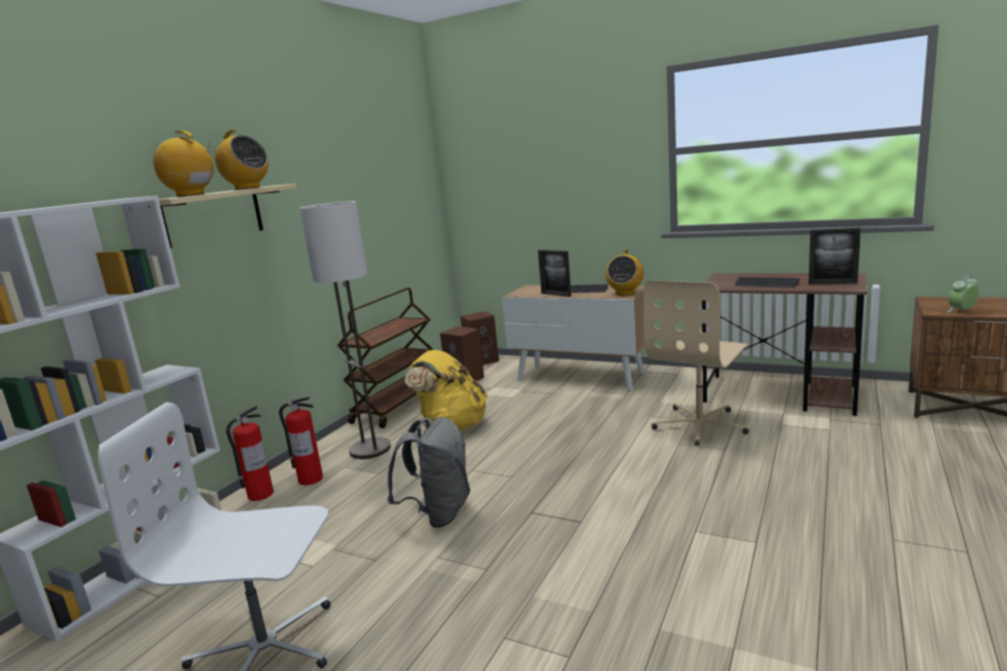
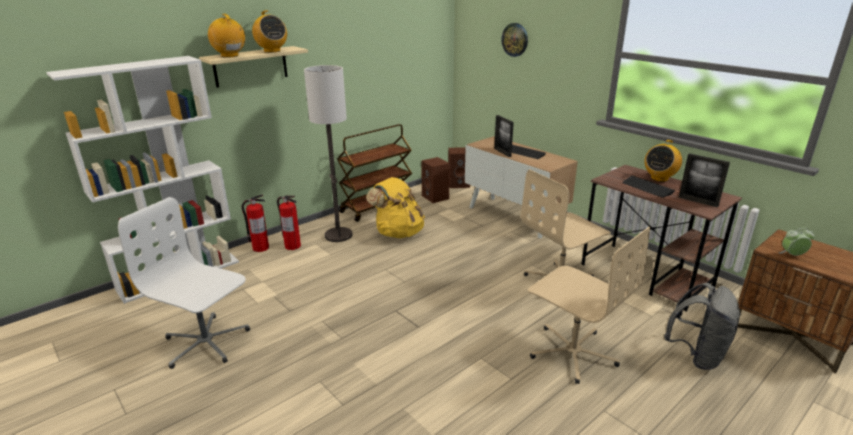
camera: 20 degrees right, 10 degrees up
(438, 513) = (343, 293): grey backpack -> grey backpack (697, 355)
(531, 163) = (515, 39): none -> wall clock
(625, 293) = (551, 164): radio -> radio (659, 178)
(792, 490) = (572, 352): none -> beige office chair

